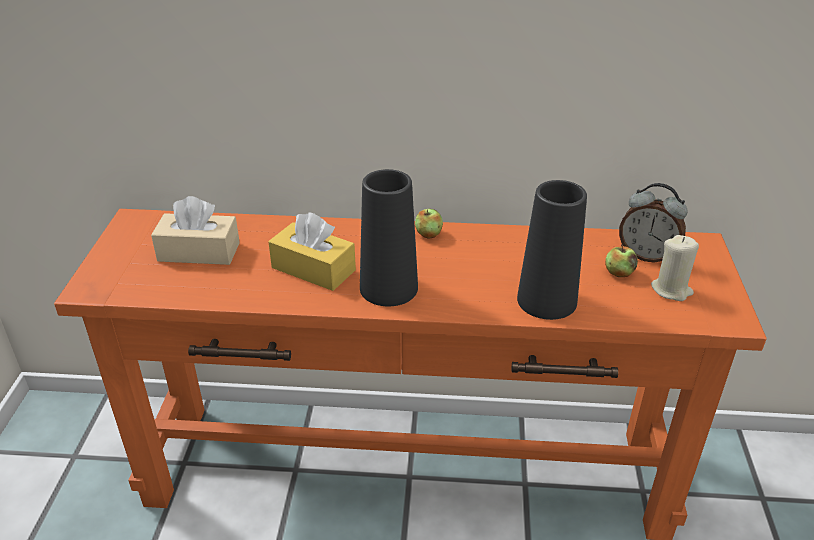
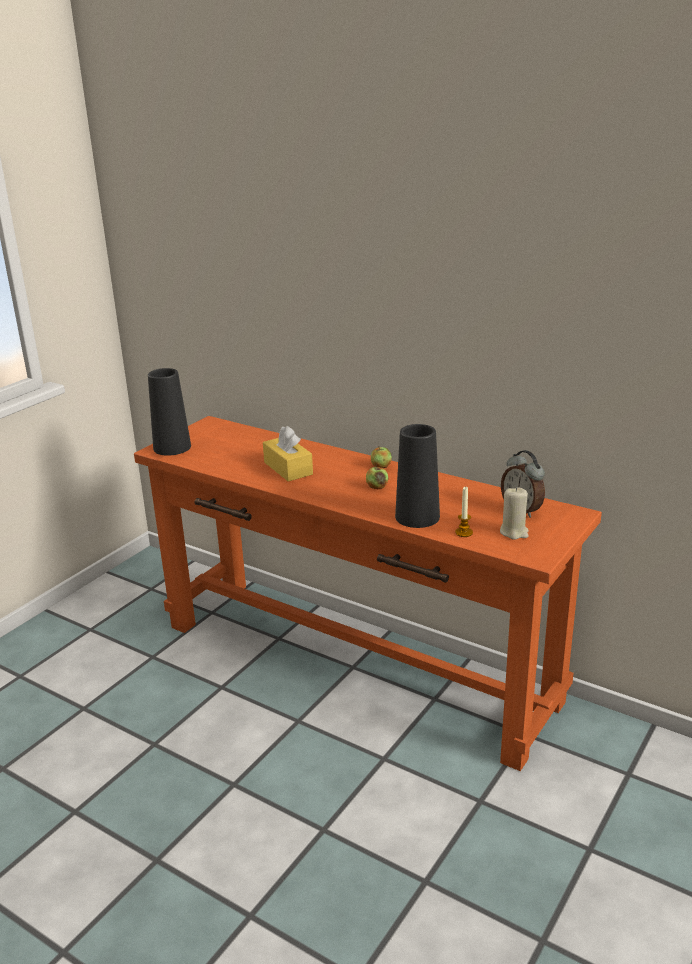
camera: 30 degrees right, 10 degrees down
(199, 252) = (231, 446): beige tissue box -> none
(388, 288) = (323, 487): black vase -> black vase (172, 447)
(619, 273) = (488, 515): apple -> apple (377, 487)
(621, 308) = (464, 532): none -> candle

